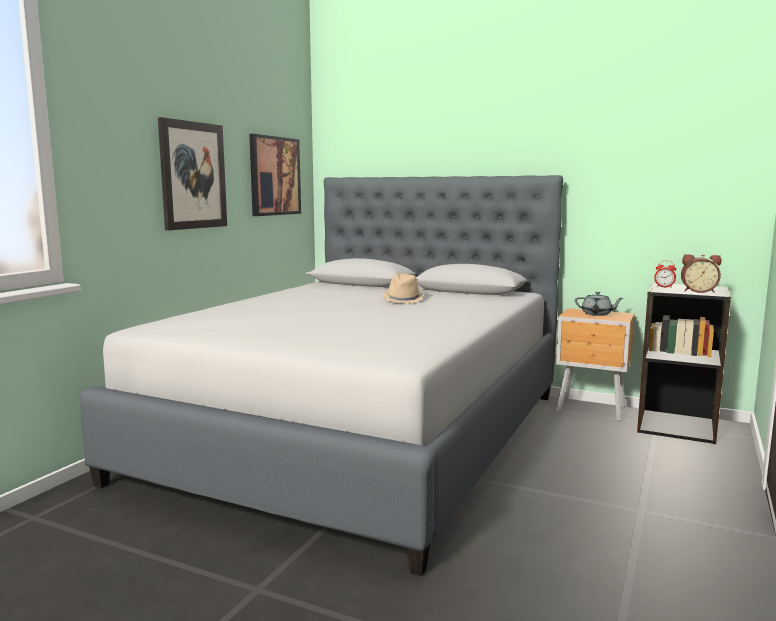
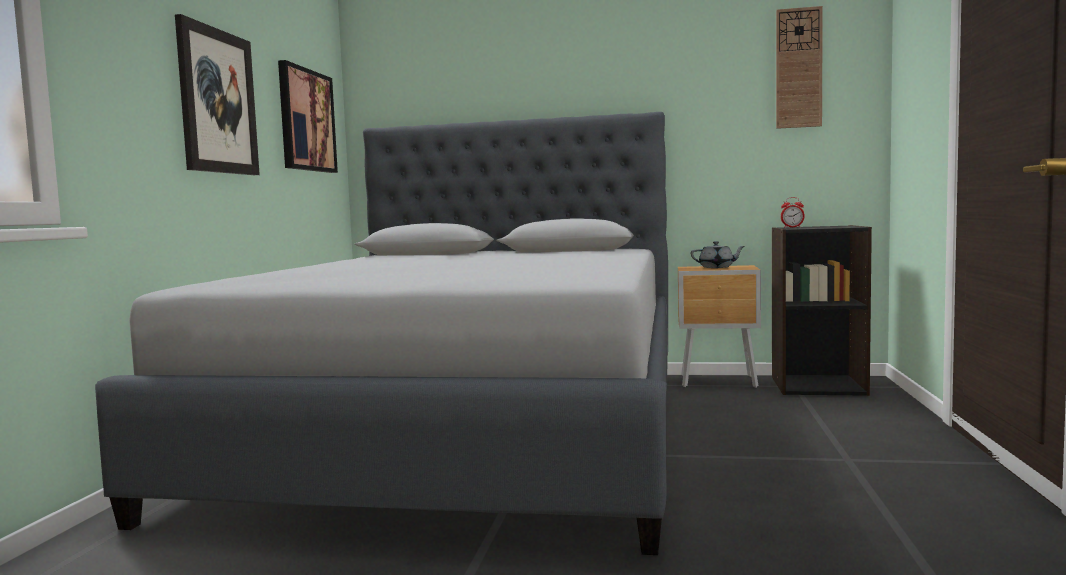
camera: 15 degrees left, 5 degrees down
(403, 300) = (505, 257): beige hat -> none
(690, 140) = (798, 68): none -> wall clock
(698, 291) = (832, 227): alarm clock -> none

